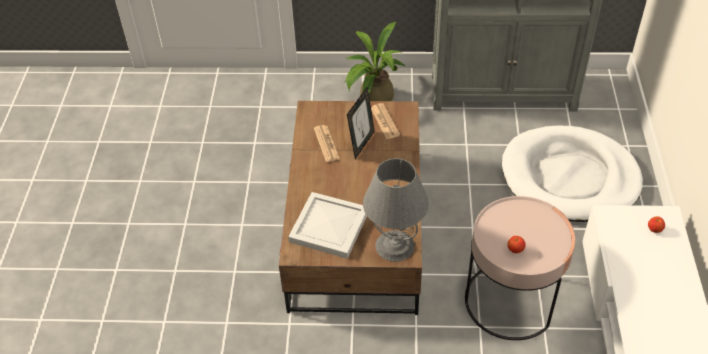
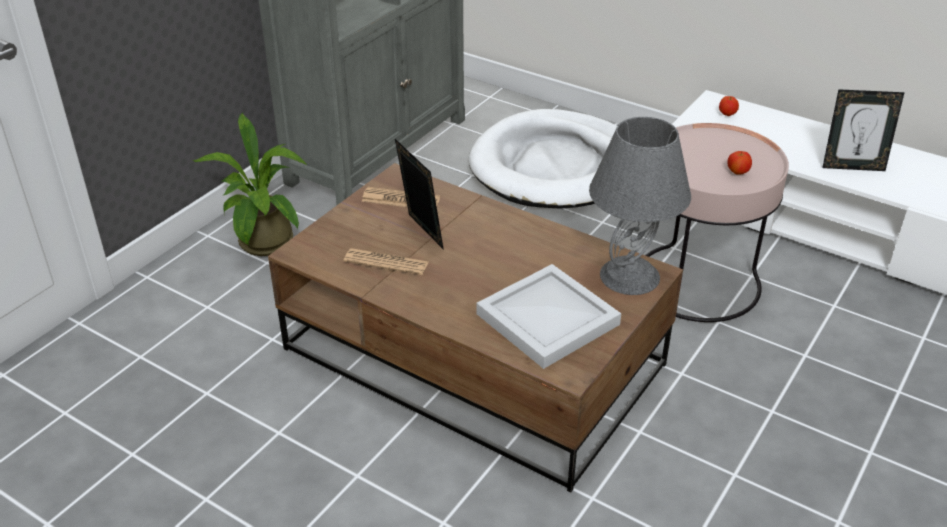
camera: 60 degrees left, 10 degrees down
(653, 324) = (852, 166): none -> picture frame

